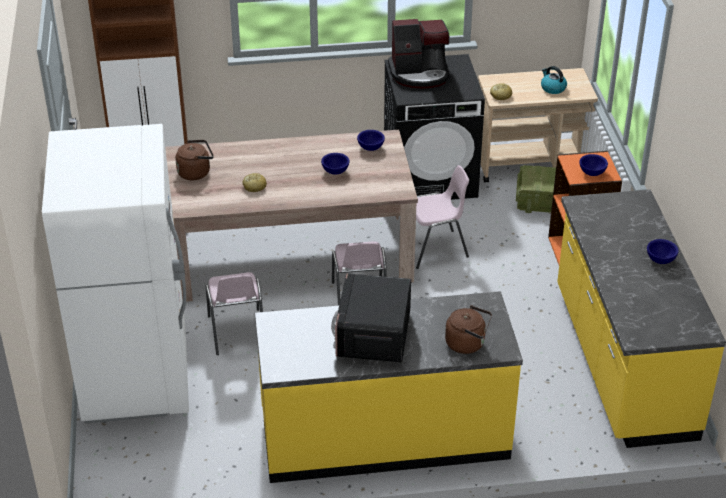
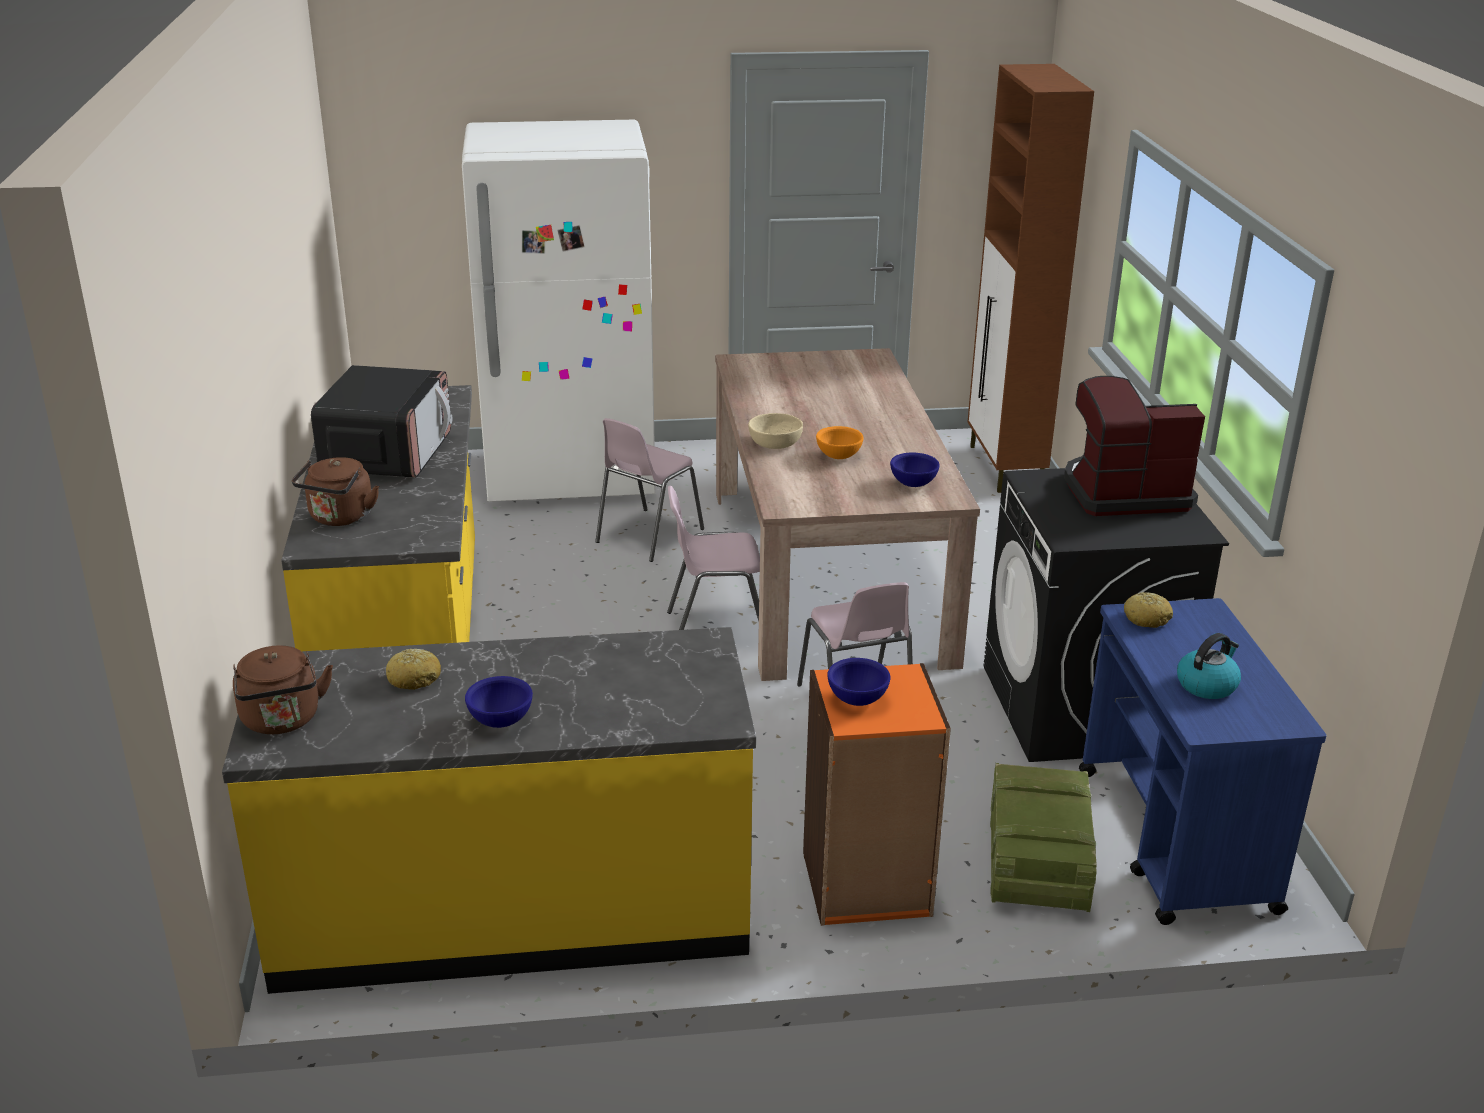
camera: 90 degrees right, 10 degrees down
(196, 172) = (826, 367): brown kettle -> brown kettle (282, 721)
(236, 333) = (647, 536): pink chair -> pink chair turned 45 degrees counterclockwise
(254, 186) = (793, 402): bread -> bread (414, 678)
(316, 194) = (774, 443): none -> beige bowl
(335, 171) = (838, 456): blue bowl -> orange bowl
(373, 336) = (388, 454): microwave -> microwave turned 90 degrees clockwise
(420, 74) = (1123, 493): coffee machine -> coffee machine turned 90 degrees clockwise
(530, 164) = (1176, 841): beige cart -> blue cart

